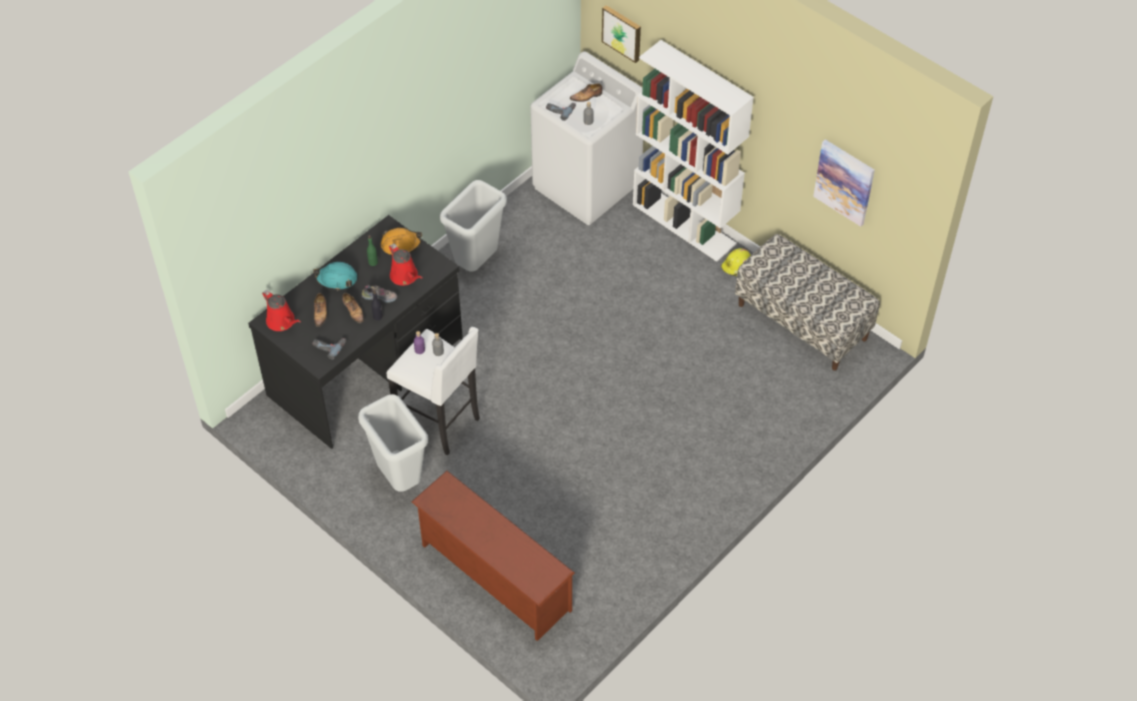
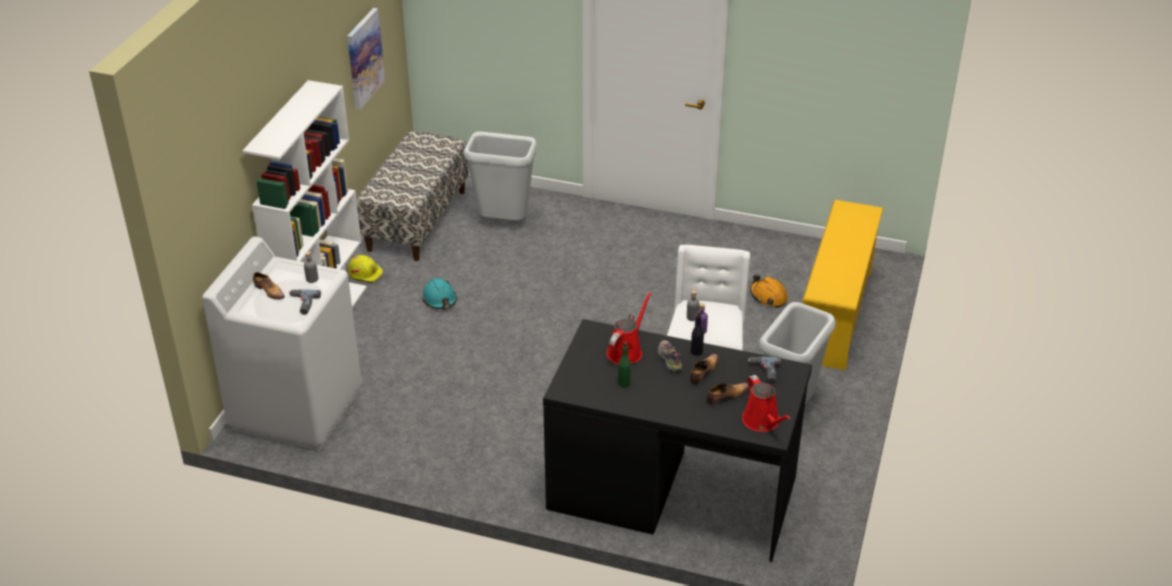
camera: 115 degrees left, 15 degrees down
(282, 322) = (762, 421): red watering can -> red watering can turned 135 degrees clockwise
(336, 279) = (669, 402): turquoise hard hat -> turquoise hard hat (440, 299)
(401, 244) = (582, 371): orange hard hat -> orange hard hat (768, 296)
(476, 263) = (465, 458): grey trash can -> grey trash can (503, 223)
(493, 577) = (836, 316): brown shoe rack -> yellow shoe rack
(622, 32) = (212, 211): picture -> none

